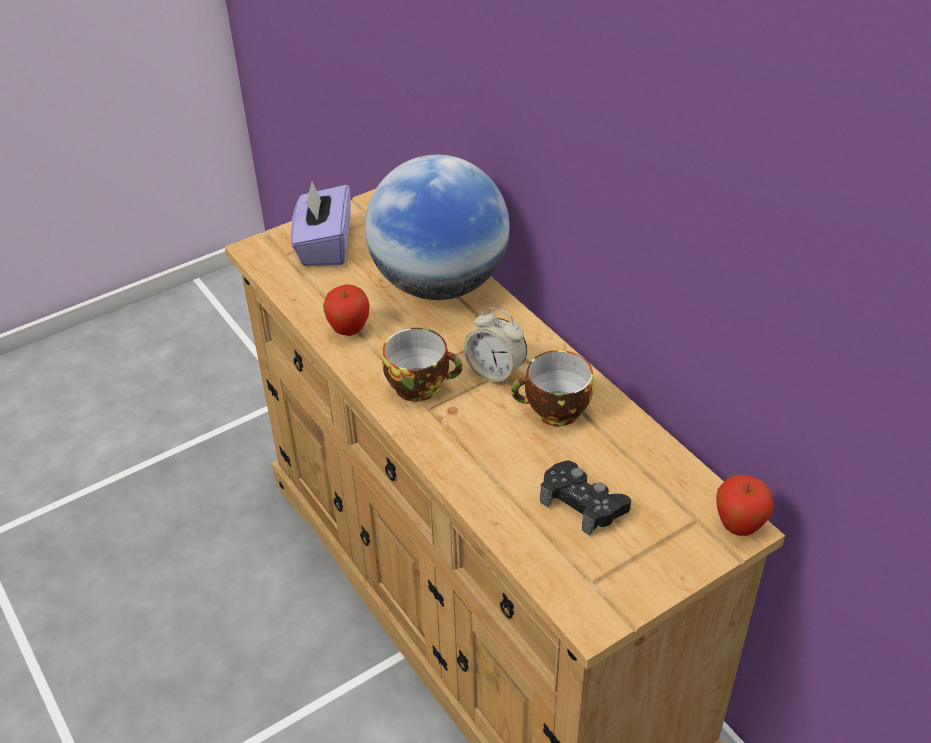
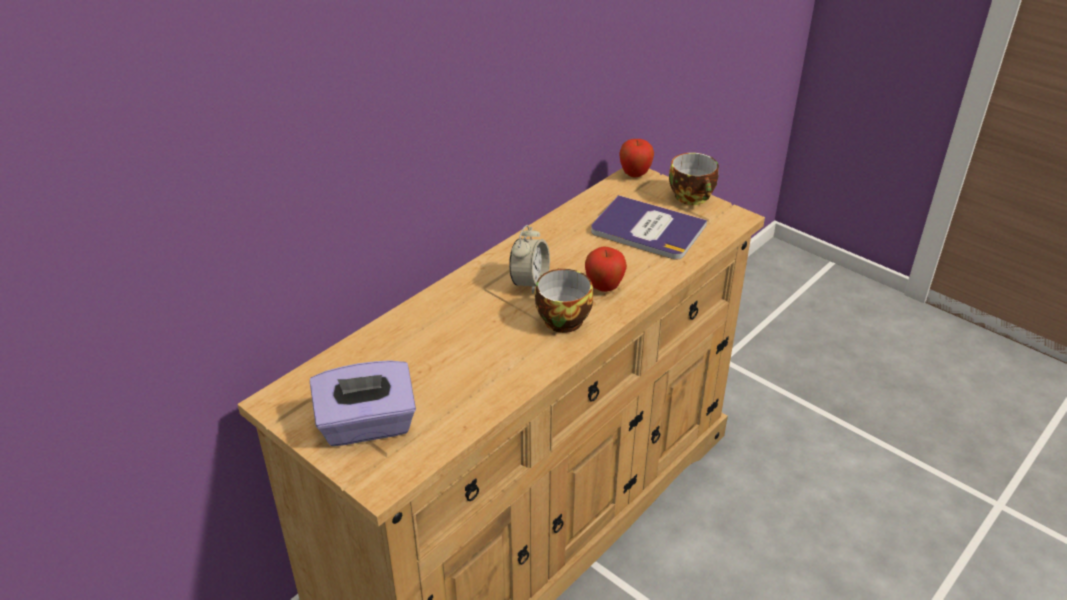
camera: 105 degrees left, 5 degrees down
(349, 330) = (503, 376): apple -> apple (604, 288)
(439, 284) = (419, 332): globe -> none
(554, 412) = (564, 250): cup -> cup (693, 197)
(583, 503) = (647, 229): black game controller -> book

